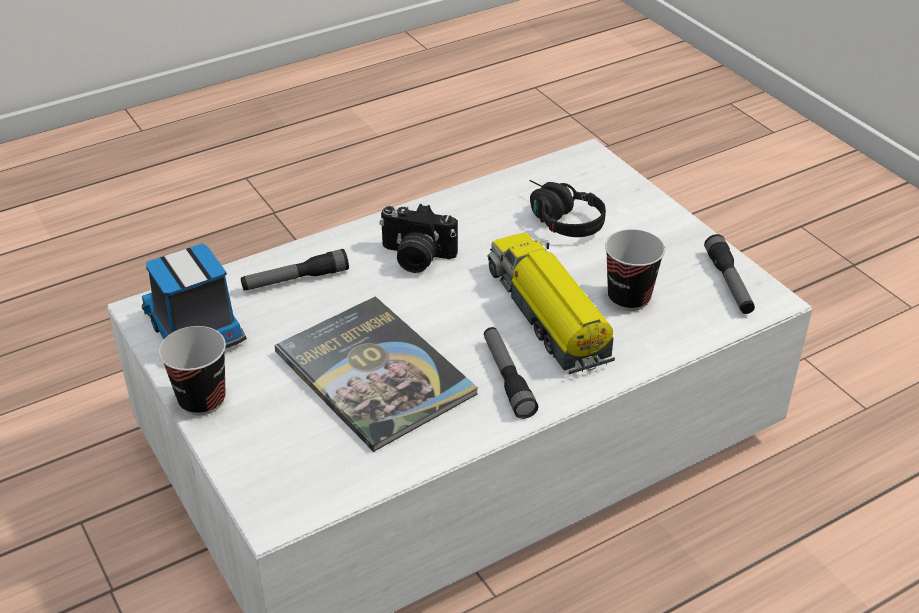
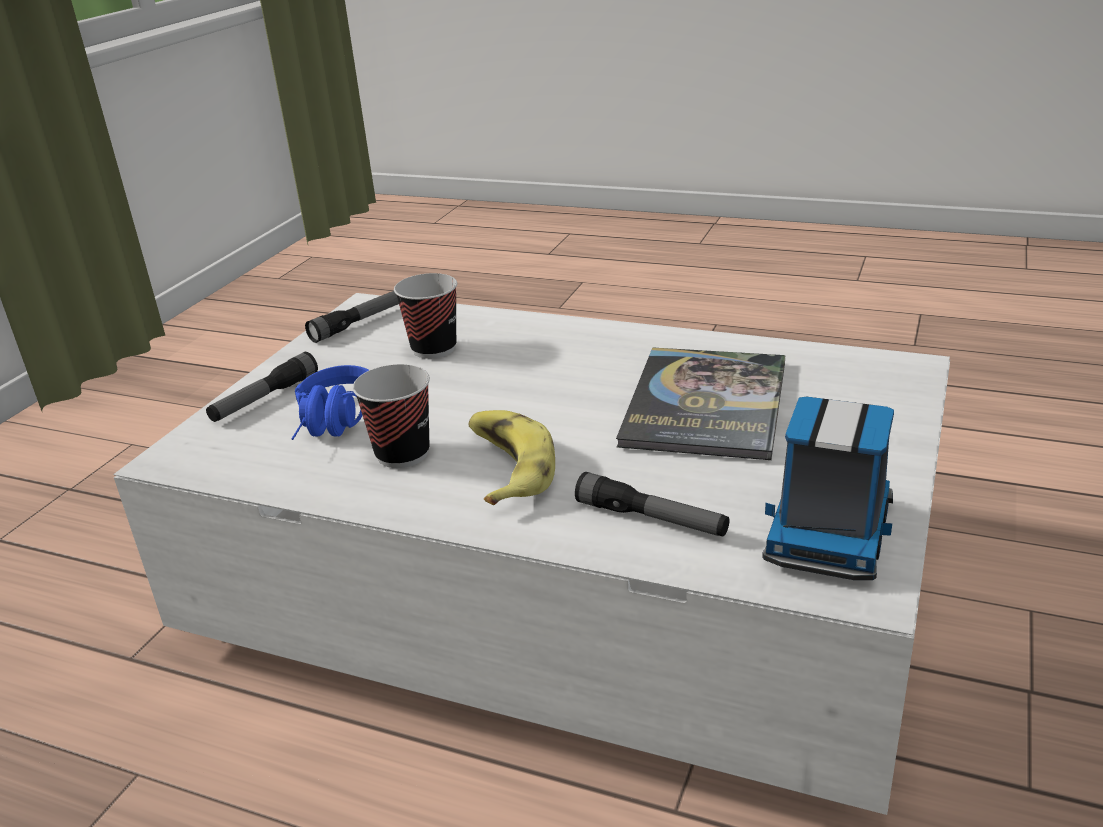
camera: 125 degrees left, 10 degrees down
(202, 400) = (892, 463): cup -> cup (402, 454)
(416, 257) = (506, 467): camera -> banana
(507, 378) = (615, 353): flashlight -> flashlight (265, 398)
(548, 316) = (508, 369): toy truck -> none
(558, 219) = (335, 424): black headphones -> blue headphones

